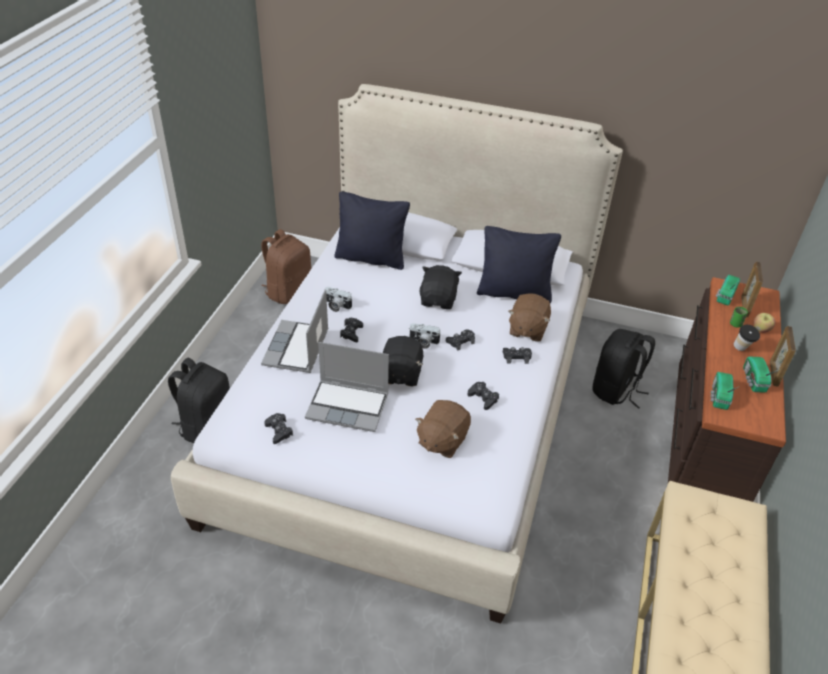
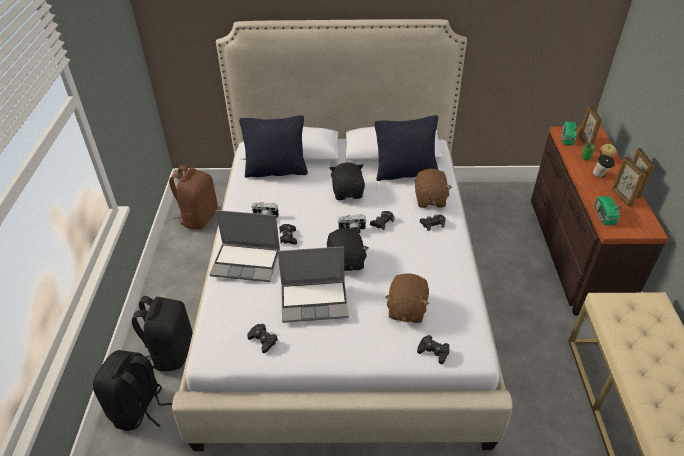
camera: 15 degrees left, 0 degrees up
(297, 349) = (247, 262): laptop -> laptop turned 75 degrees counterclockwise
(483, 398) = (422, 264): black game controller -> black game controller (433, 351)
(615, 390) = (493, 233): black backpack -> black backpack (139, 408)
(753, 381) = (621, 197): radio -> picture frame

